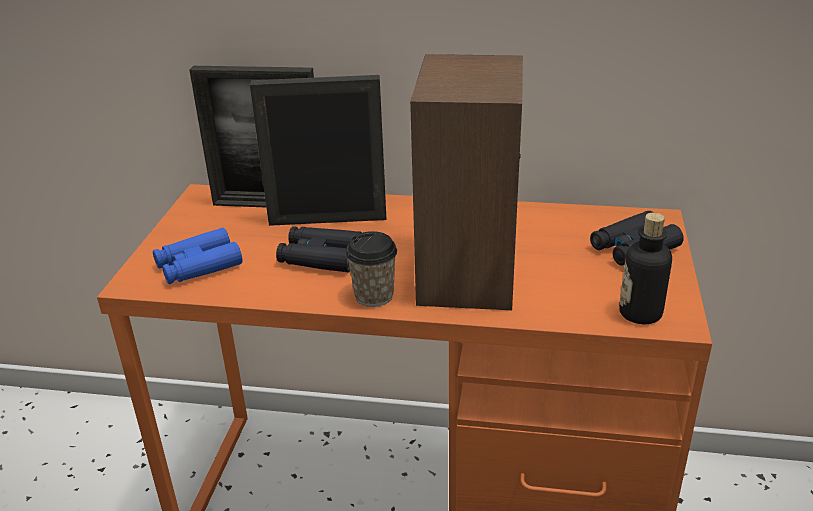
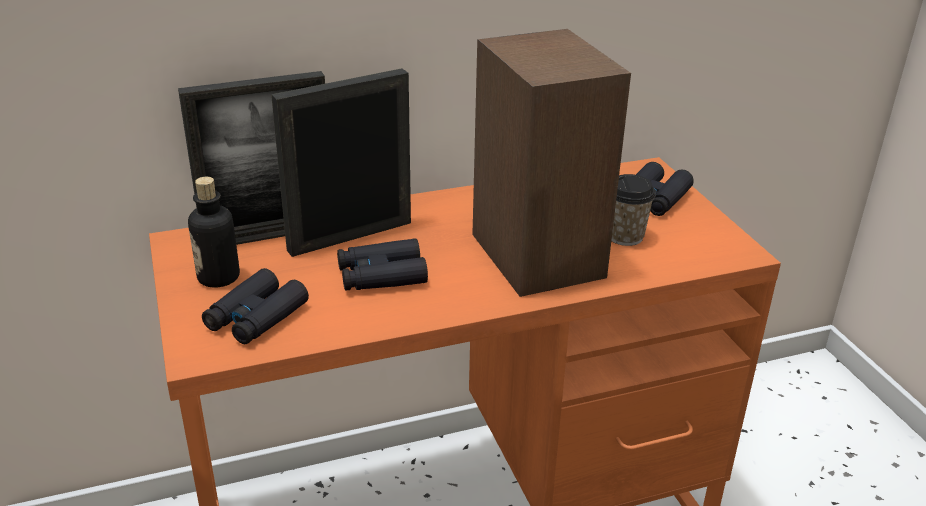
camera: 30 degrees left, 0 degrees up
(198, 266) = (256, 317): blue binoculars -> black binoculars
(374, 296) = (472, 298): cup -> cup (625, 236)
(640, 313) = (709, 252): bottle -> bottle (218, 277)

